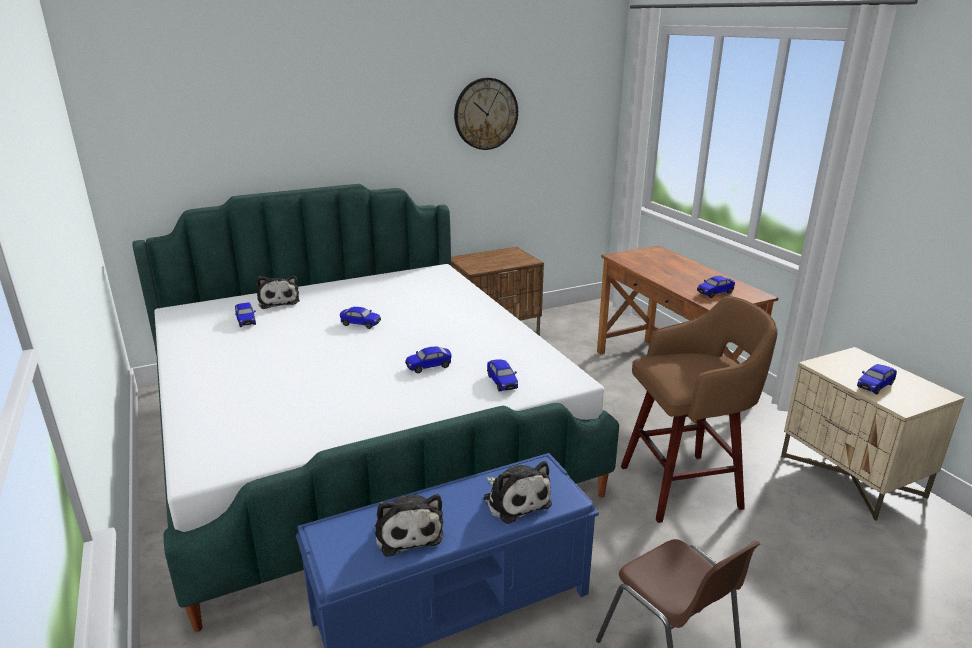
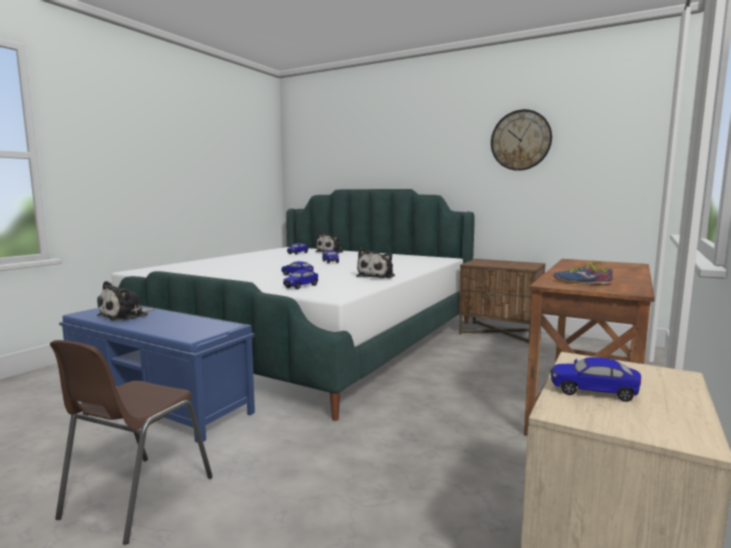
camera: 55 degrees right, 15 degrees down
(515, 500) = (178, 327): plush toy -> plush toy (377, 276)
(684, 486) = (399, 452): brown stool -> none
(714, 293) = (581, 282): toy car -> shoe

